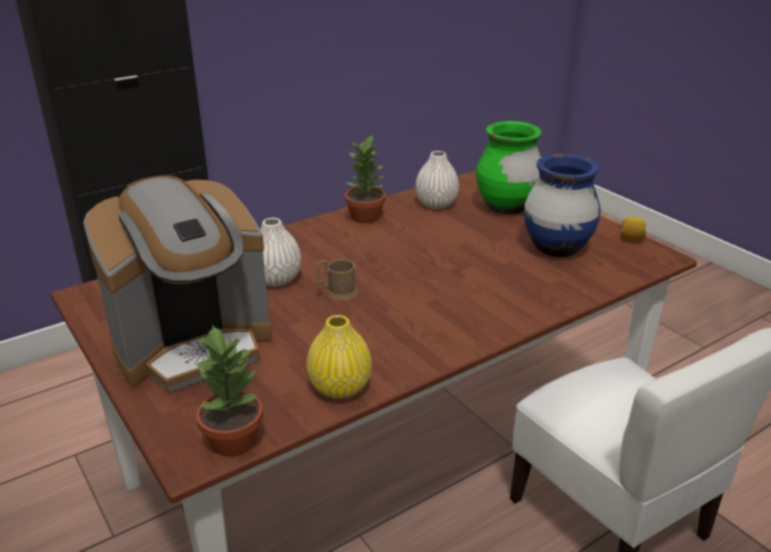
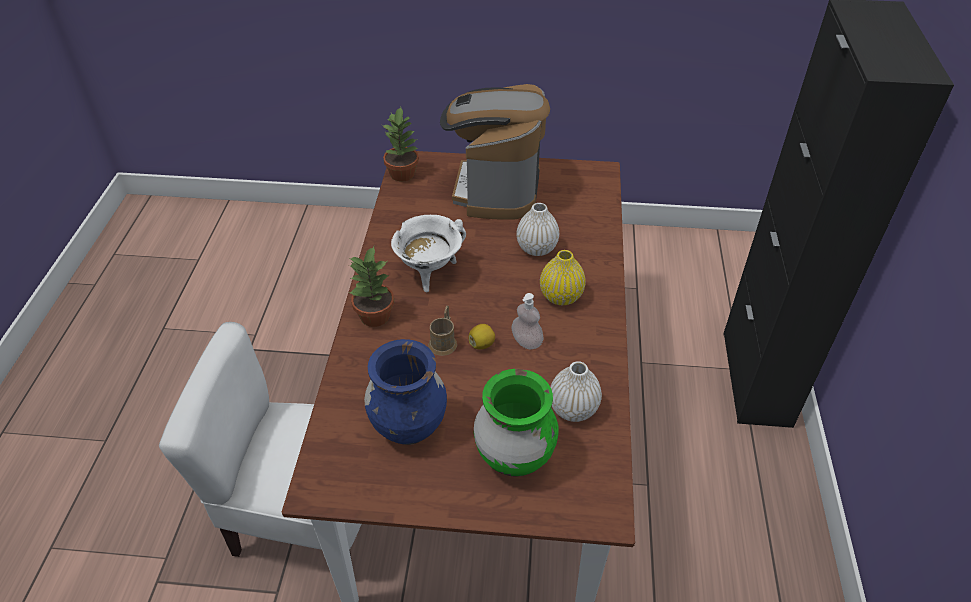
camera: 130 degrees right, 15 degrees up
(337, 292) = (488, 265): brown mug -> brown mug (444, 341)
(340, 387) = (395, 220): yellow vase -> yellow vase (561, 296)
(366, 217) = (591, 344): potted plant -> potted plant (374, 316)
(394, 318) = (429, 273): none -> white cooking pot
(403, 240) = (526, 341): none -> soap dispenser
(631, 239) = (361, 498): lemon -> lemon (482, 344)

